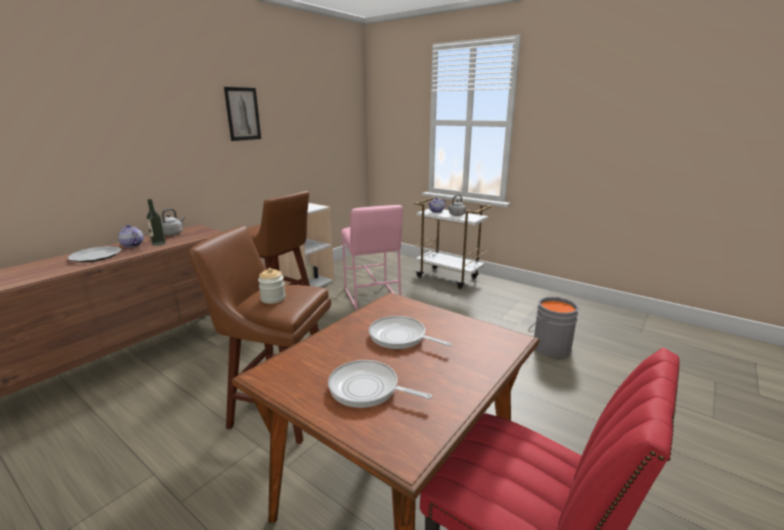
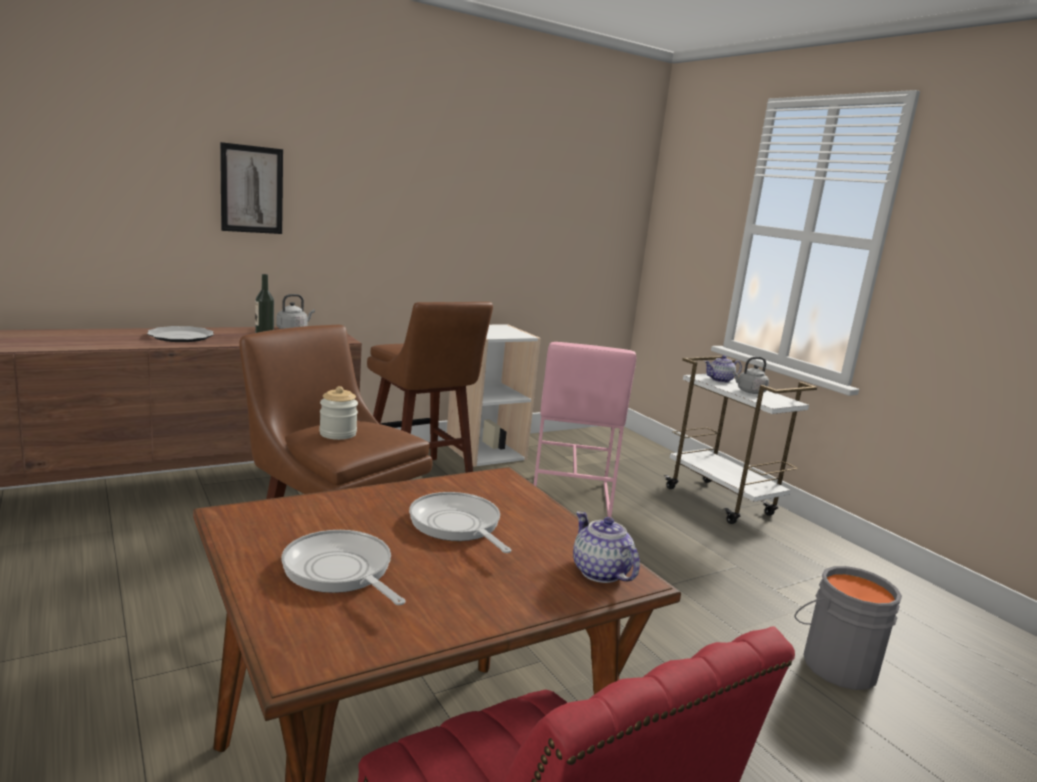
camera: 20 degrees right, 5 degrees down
(132, 245) = (232, 333): teapot -> teapot (599, 572)
(243, 114) = (436, 178): picture -> picture (252, 189)

